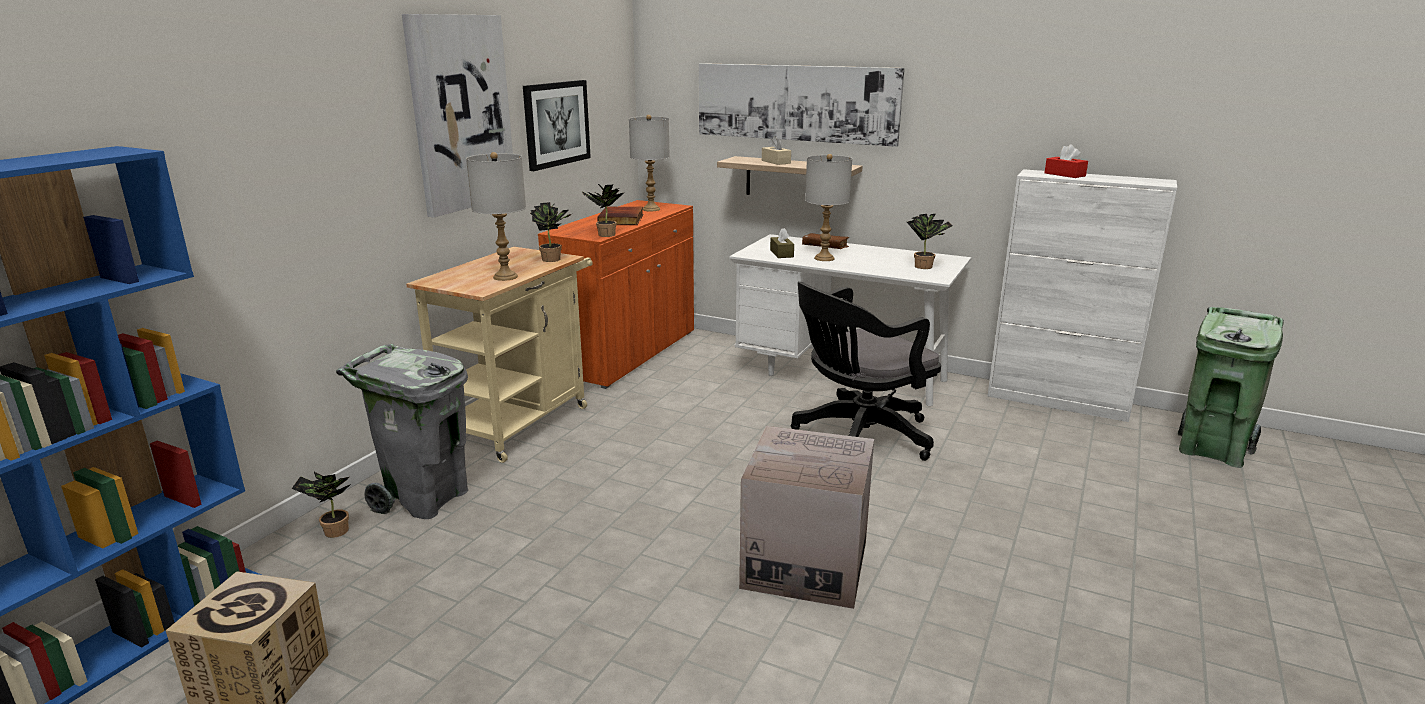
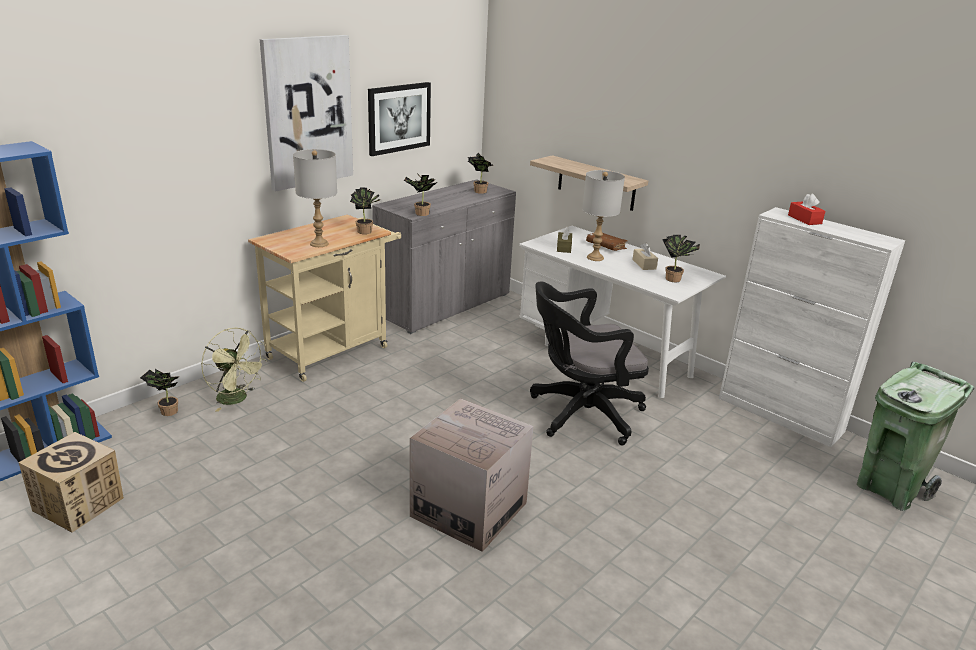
camera: 15 degrees right, 5 degrees up
(426, 499) = (237, 399): grey trash can -> green fan
(622, 219) = (447, 199): book -> none
(626, 353) = (444, 305): orange cabinet -> grey cabinet
(651, 209) = (478, 191): grey table lamp -> potted plant
(776, 162) = (578, 167): beige tissue box -> beige tissue box (644, 264)
(795, 103) = (601, 118): picture -> none

